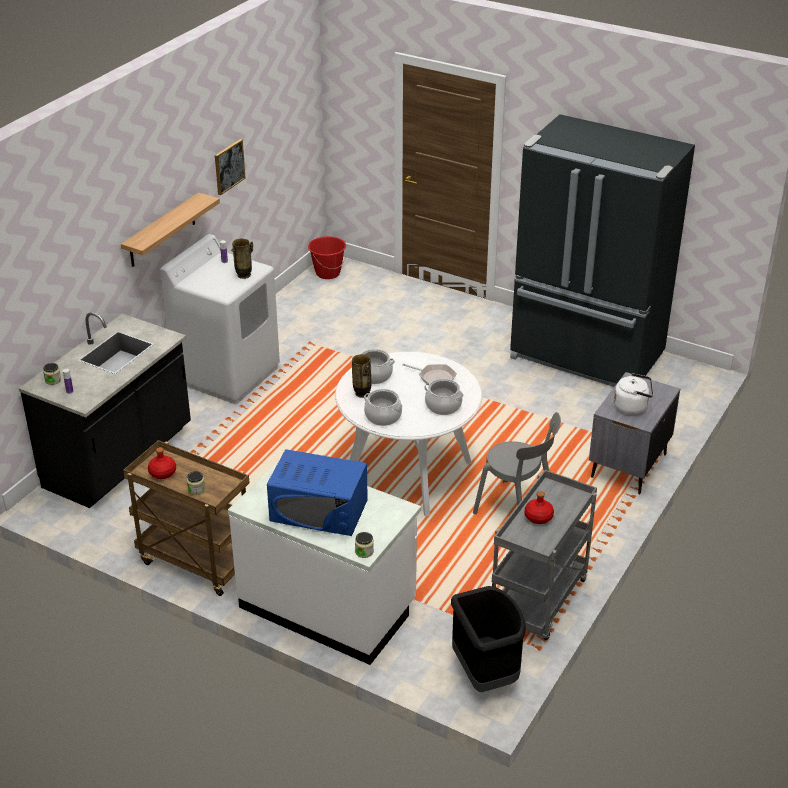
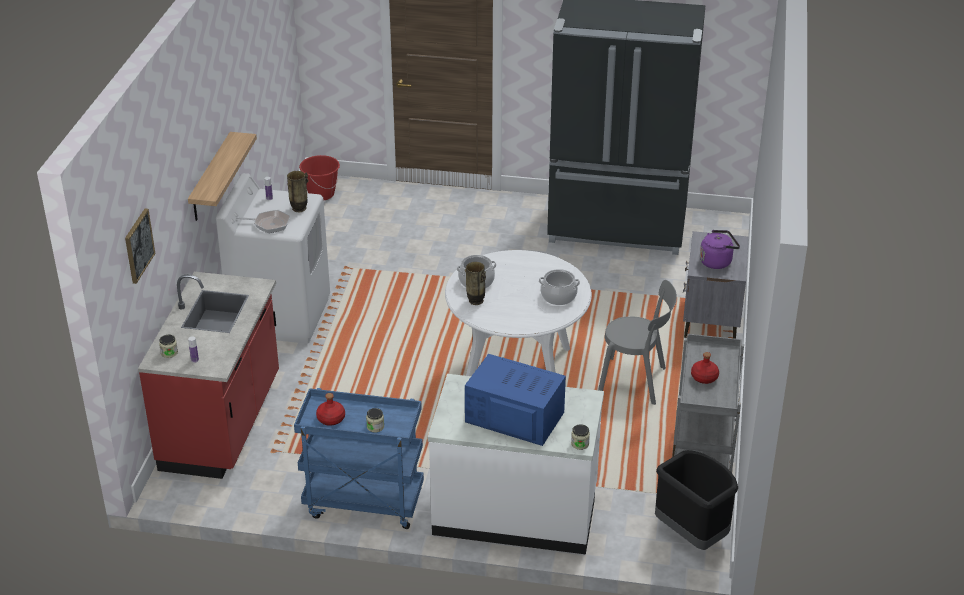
camera: 20 degrees left, 0 degrees up
(120, 459) = (223, 424): black counter -> red counter
(195, 562) = (362, 504): brown cart -> blue cart
(229, 166) = (246, 99): picture -> picture (138, 245)
(319, 510) = (514, 417): blue microwave -> blue microwave turned 150 degrees counterclockwise
(383, 416) = (509, 318): cooking pot -> none
(434, 377) = (534, 271): frying pan -> frying pan (269, 224)
(632, 407) = (717, 261): white kettle -> purple kettle

